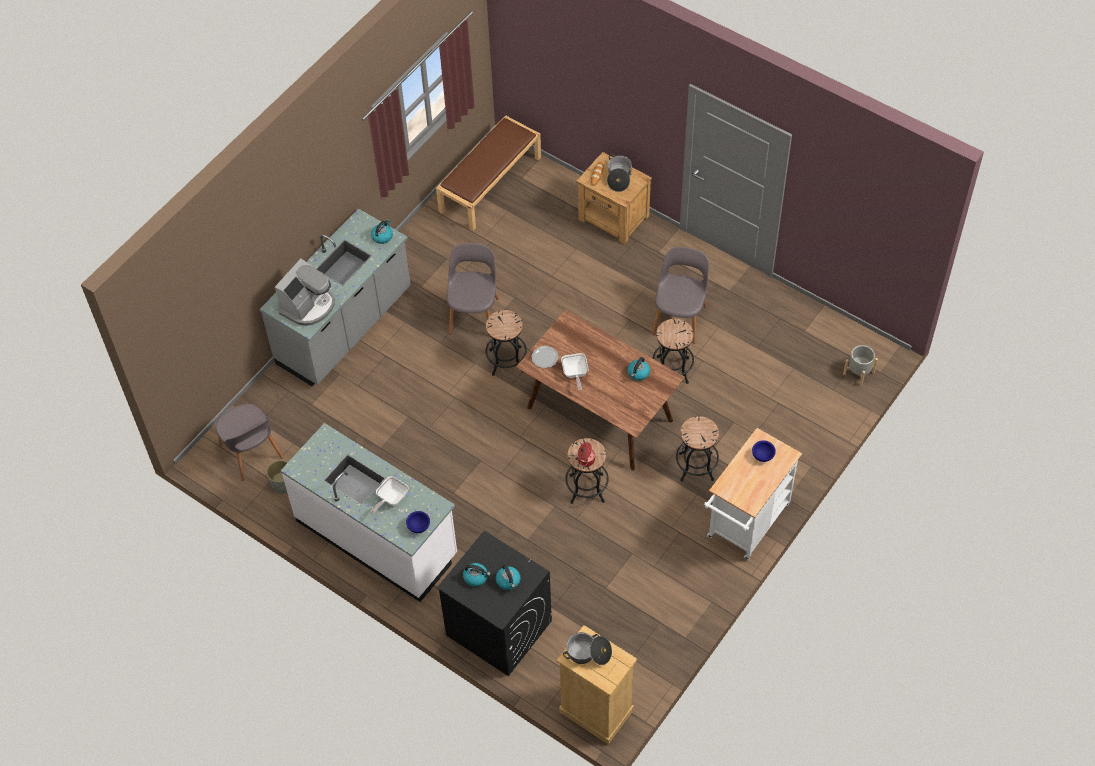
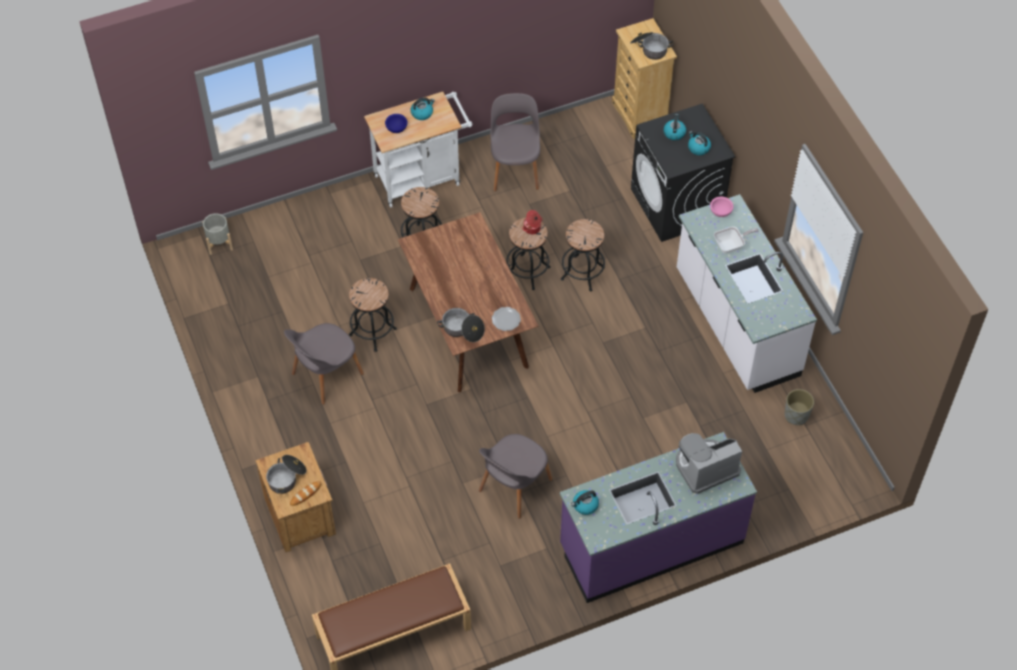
camera: 150 degrees left, 0 degrees up
(251, 453) = (812, 461): grey chair -> grey chair (515, 169)
(345, 328) = (651, 544): grey counter -> purple counter
(419, 527) = (720, 212): blue bowl -> pink bowl
(506, 360) = (516, 422): black stool -> black stool (582, 273)
(573, 332) = (462, 330): none -> cooking pot
(575, 374) = (490, 291): frying pan -> none
(638, 373) = (435, 262): kettle -> kettle (422, 113)

